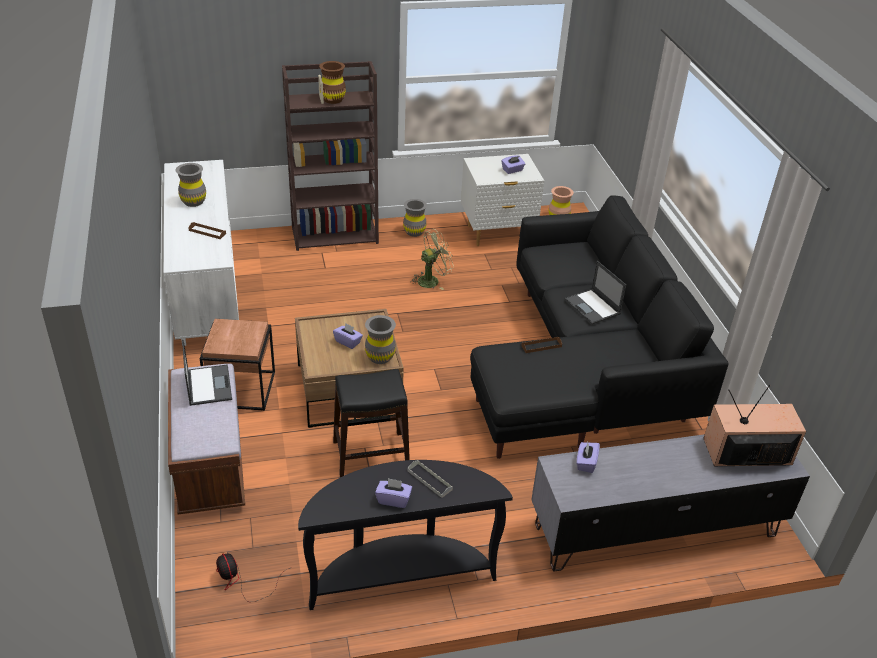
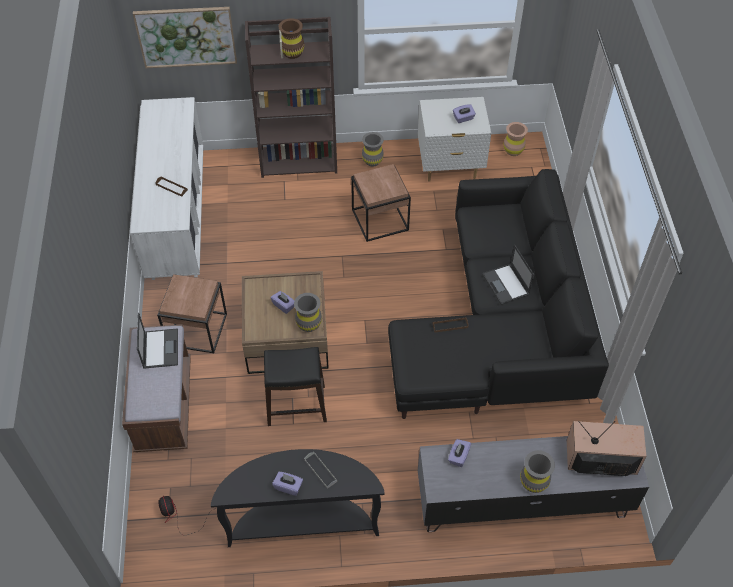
camera: 10 degrees right, 15 degrees up
(193, 201) = (163, 149): grey vase -> grey vase (533, 482)
(217, 85) = (186, 36): none -> picture
(432, 280) = (379, 220): green fan -> brown side table

